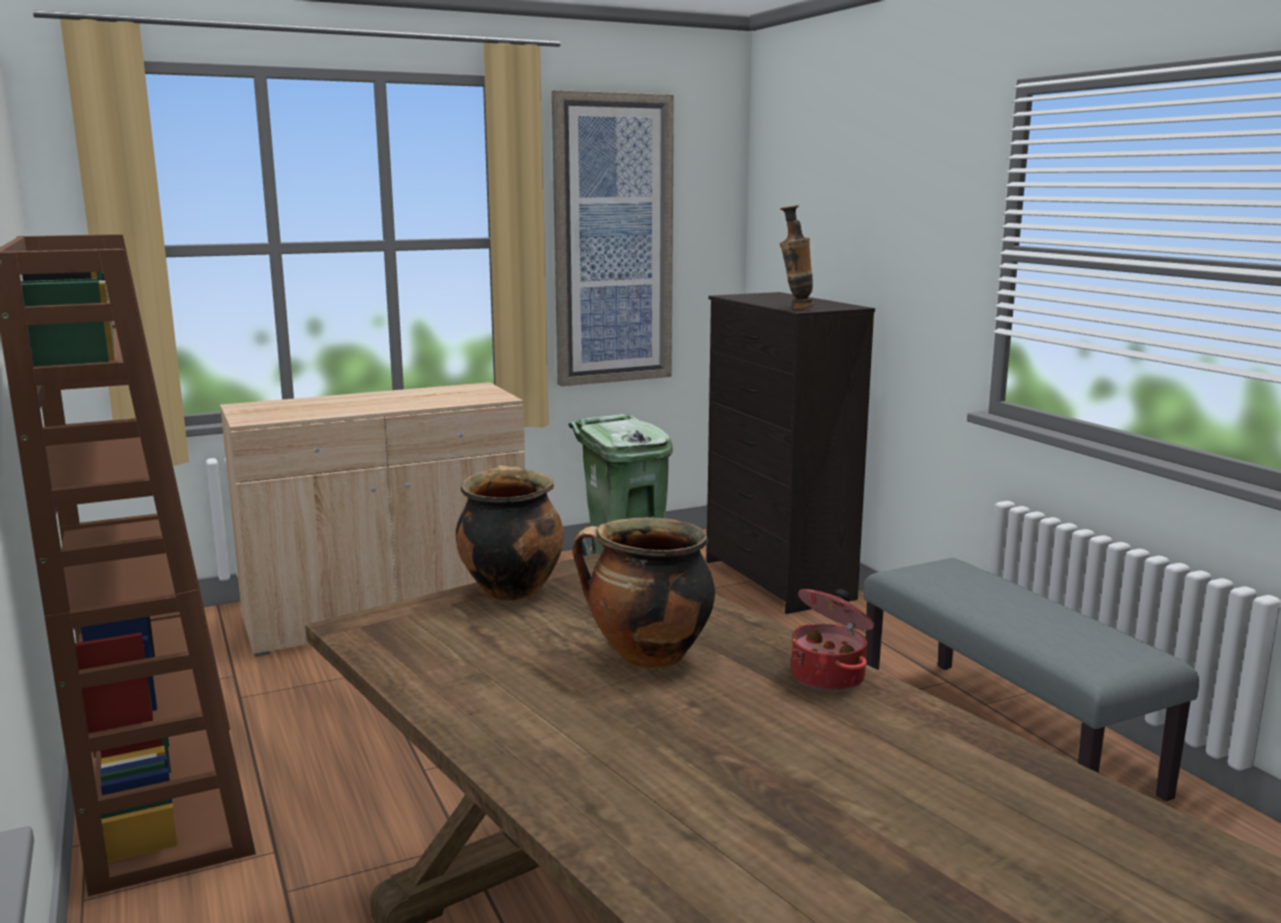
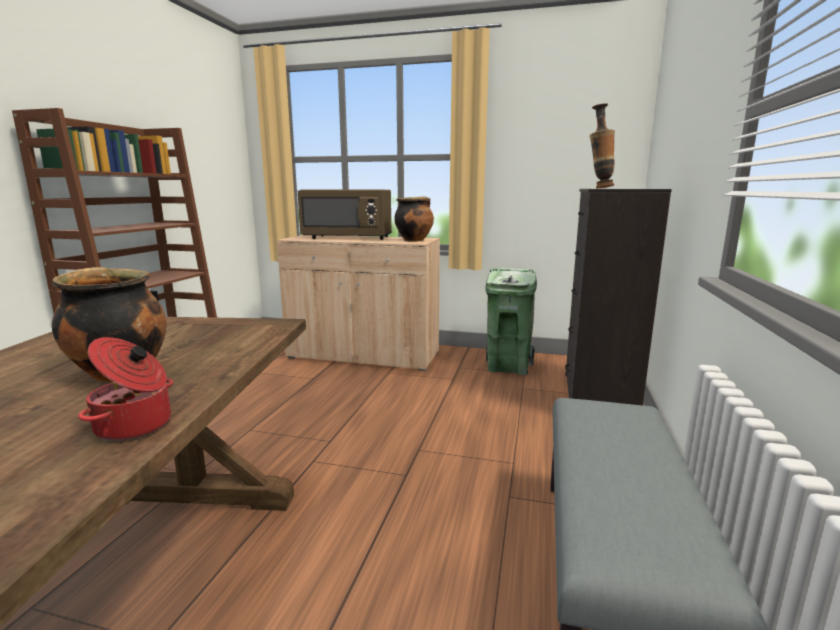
camera: 40 degrees right, 0 degrees up
(346, 403) = (348, 238): none -> brown microwave
(510, 589) = (196, 323): cooking pot -> cooking pot (414, 240)
(612, 241) = (538, 156): picture -> none

